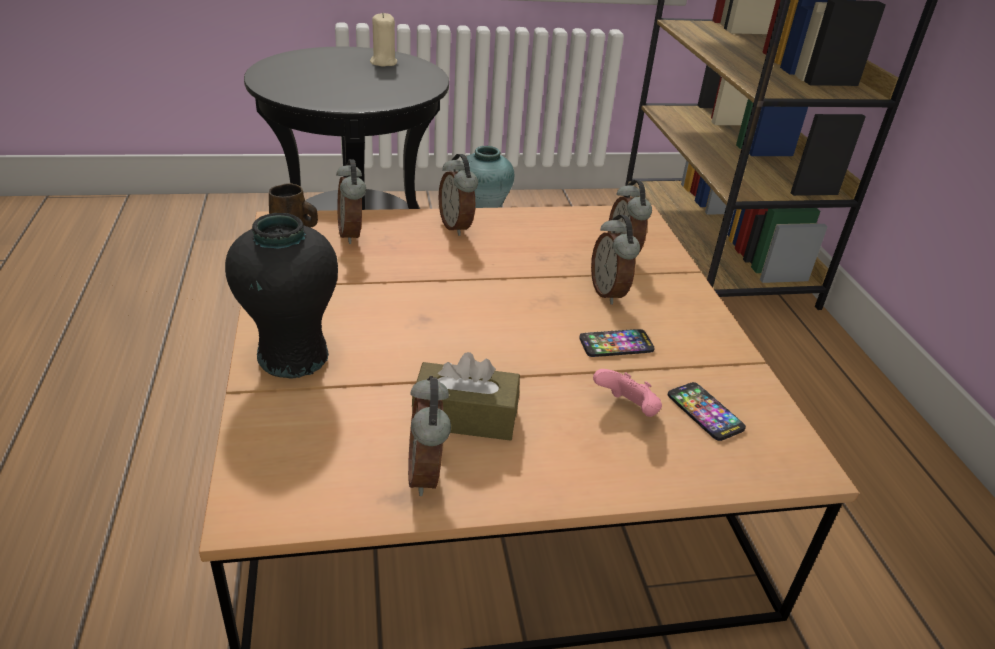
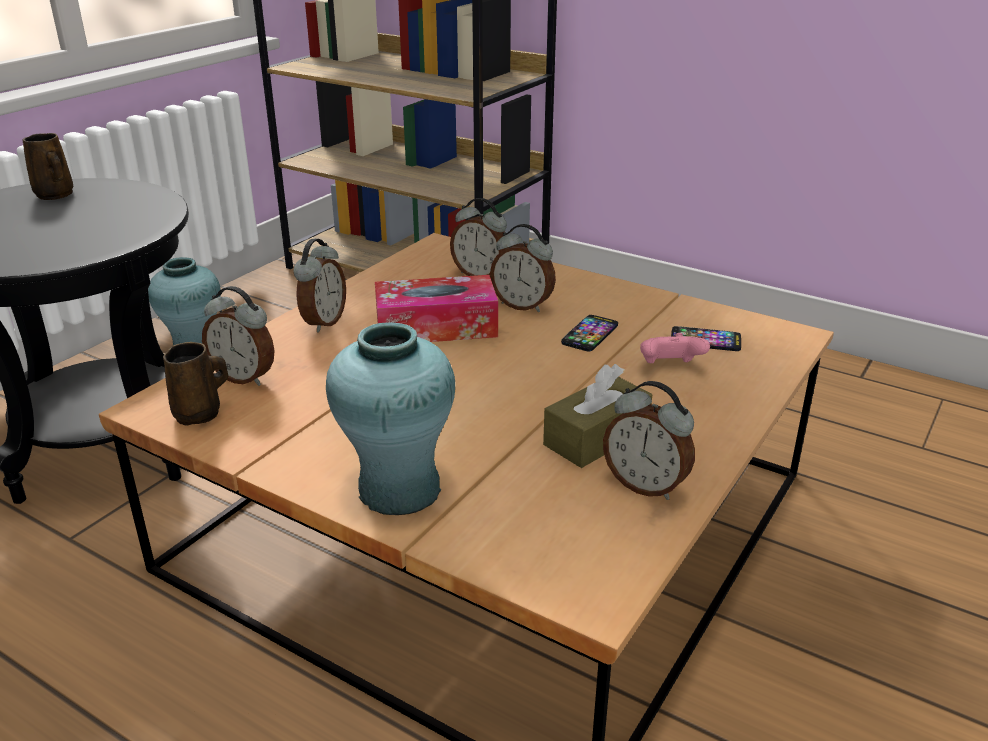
camera: 45 degrees left, 5 degrees down
(292, 356) = (399, 490): black vase -> turquoise vase
(383, 62) = (55, 196): beige candle -> brown mug
(457, 226) = (323, 322): alarm clock -> alarm clock turned 90 degrees counterclockwise
(518, 271) = (436, 327): none -> tissue box

